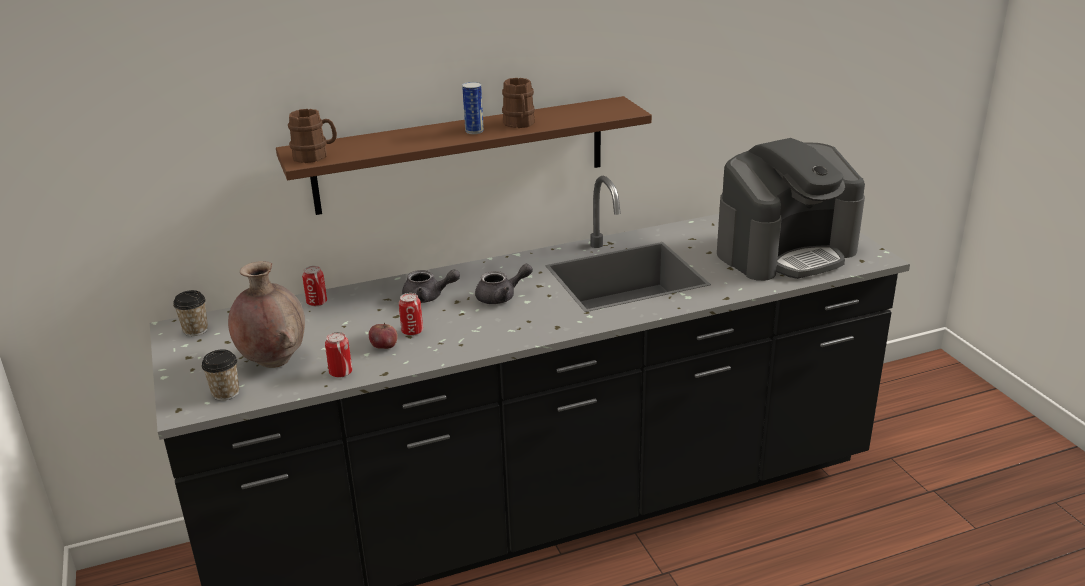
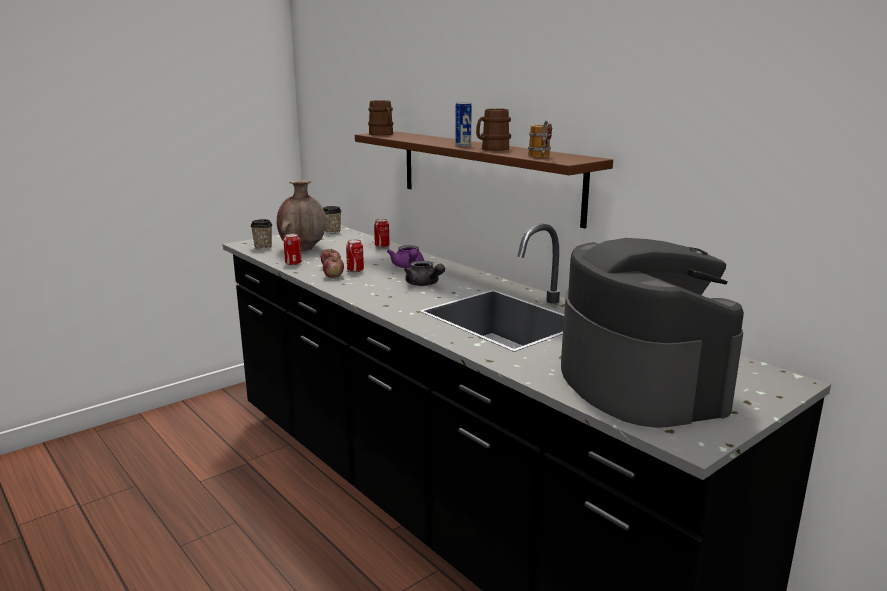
camera: 70 degrees right, 10 degrees down
(426, 348) = (334, 276): none -> apple
(428, 297) = (408, 267): grey teapot -> purple teapot
(598, 115) = (542, 157): none -> mug
(785, 251) = (638, 381): coffee machine -> coffee machine turned 150 degrees counterclockwise

